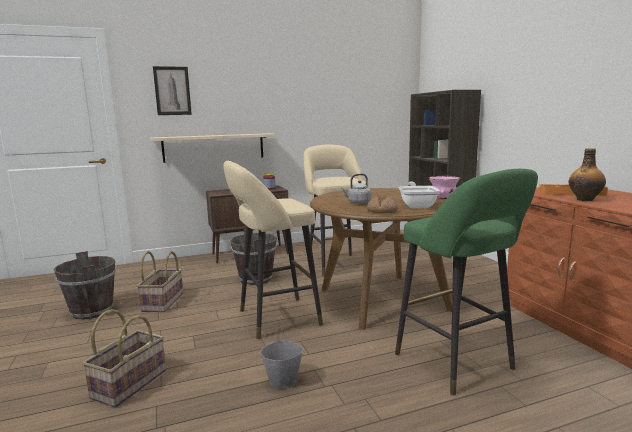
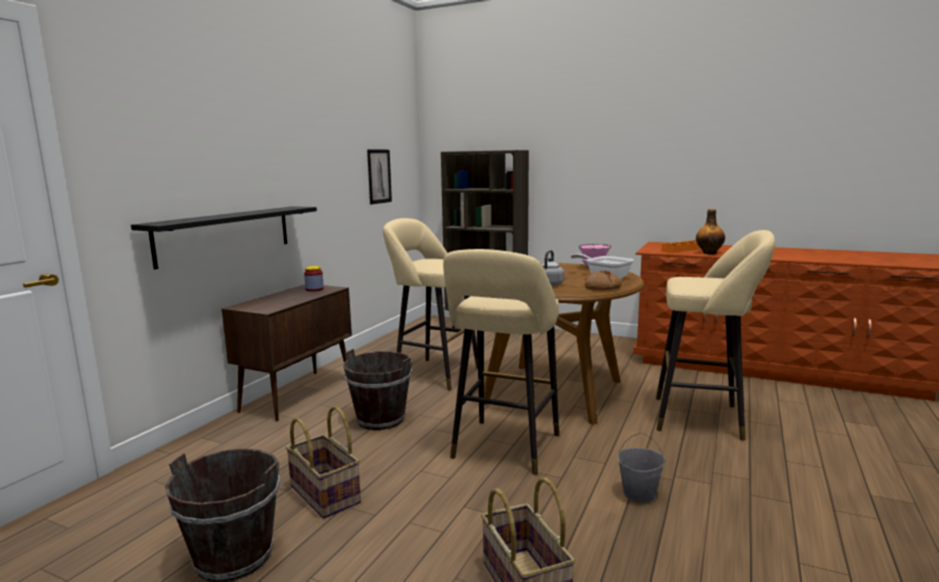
camera: 45 degrees left, 0 degrees up
(172, 91) = (162, 138): picture -> picture (379, 176)
(214, 147) = (226, 234): beige shelf -> black shelf
(458, 364) = (704, 418): green stool -> beige stool

